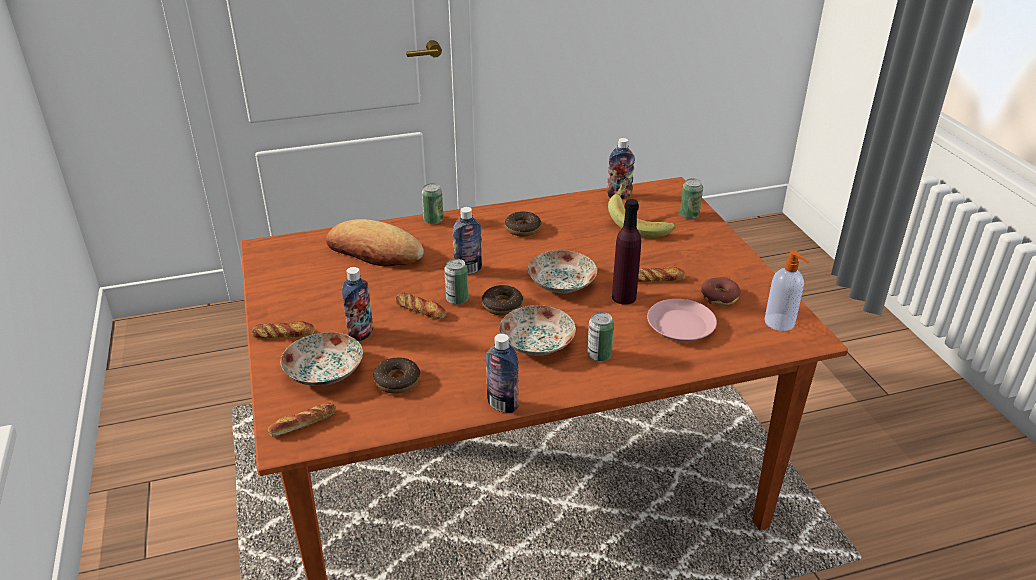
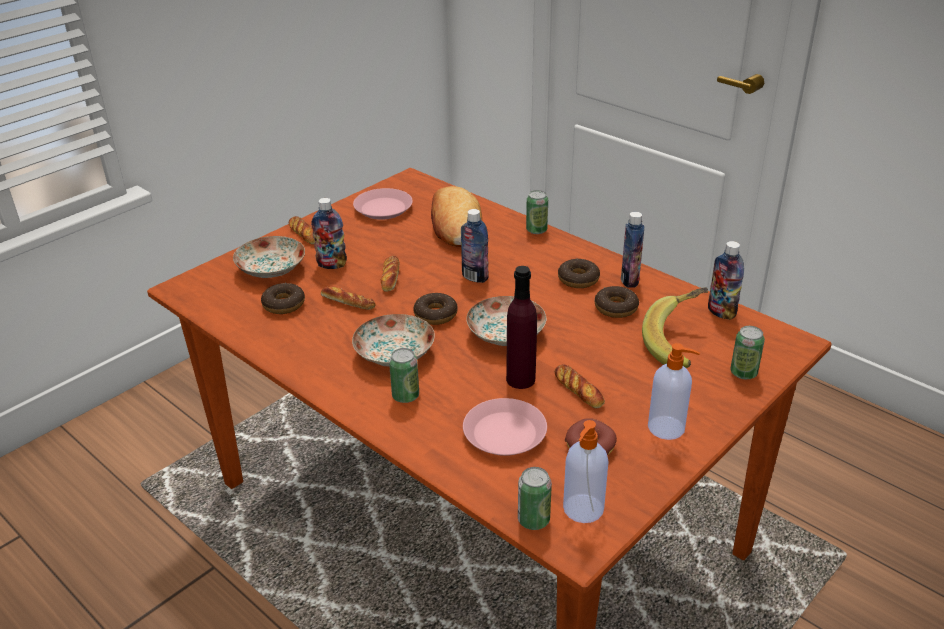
camera: 60 degrees right, 0 degrees up
(298, 277) = (383, 209): none -> pink plate
(303, 423) = (205, 286): bread -> bread (348, 302)
(457, 299) = (422, 288): can -> can (533, 520)
(502, 405) = (290, 367): bottle -> bottle (629, 280)
(574, 229) = (616, 308): none -> donut
(723, 262) = (667, 428): none -> soap dispenser

